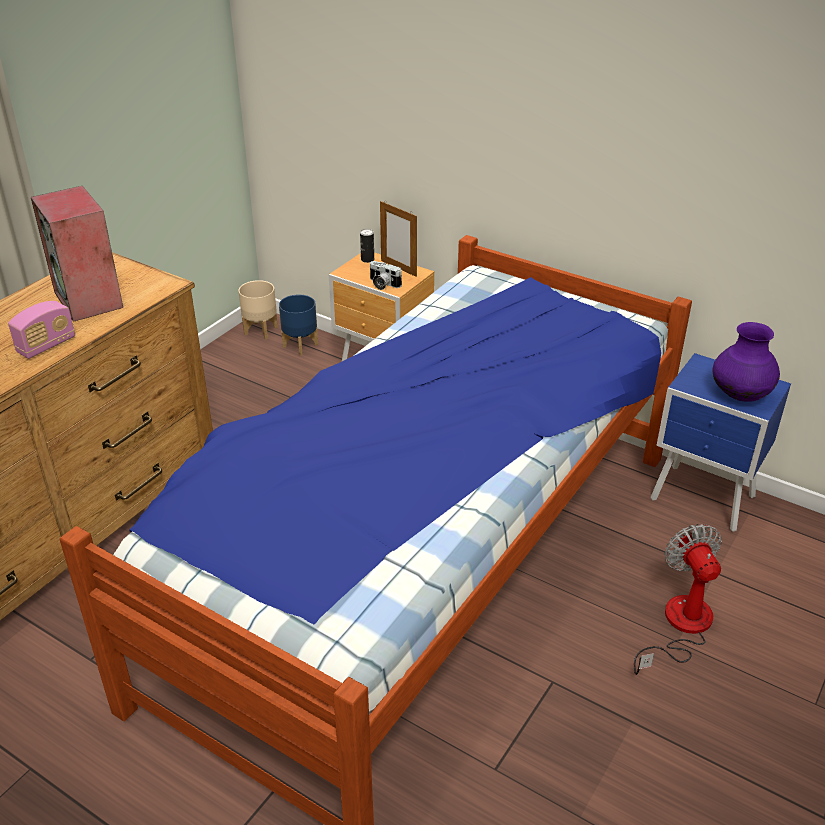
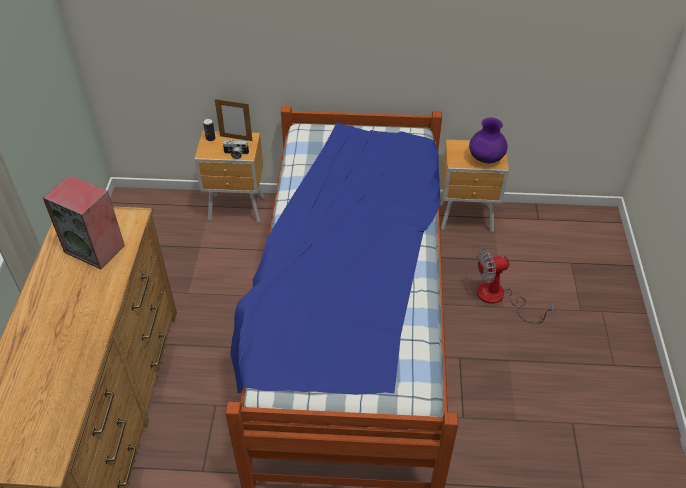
camera: 30 degrees left, 10 degrees up
(46, 346) = (101, 294): radio -> none
(261, 330) = (127, 204): beige planter -> none
(300, 345) = (163, 206): blue planter -> none
(680, 626) = (499, 298): fan -> fan turned 60 degrees counterclockwise
(704, 500) = (467, 219): blue nightstand -> brown nightstand

